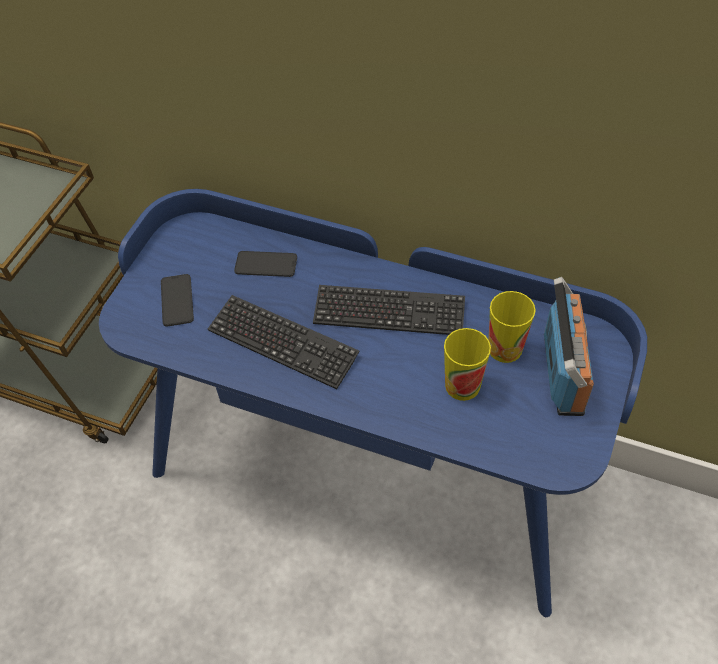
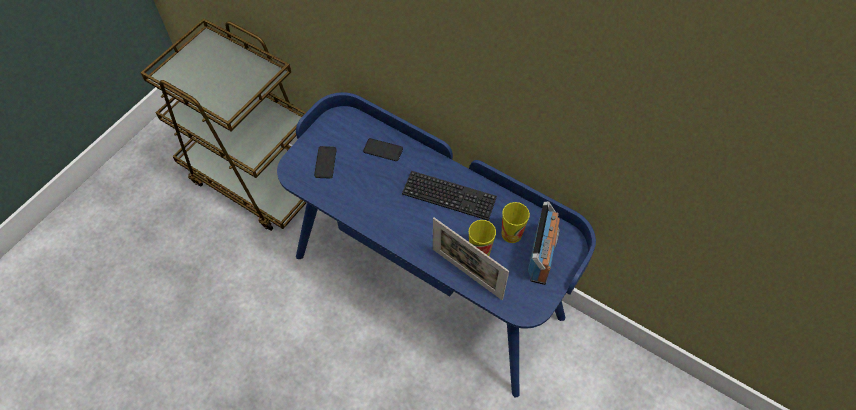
camera: 10 degrees right, 5 degrees up
(282, 343) = (381, 202): keyboard -> none
(452, 425) = (467, 273): none -> picture frame

